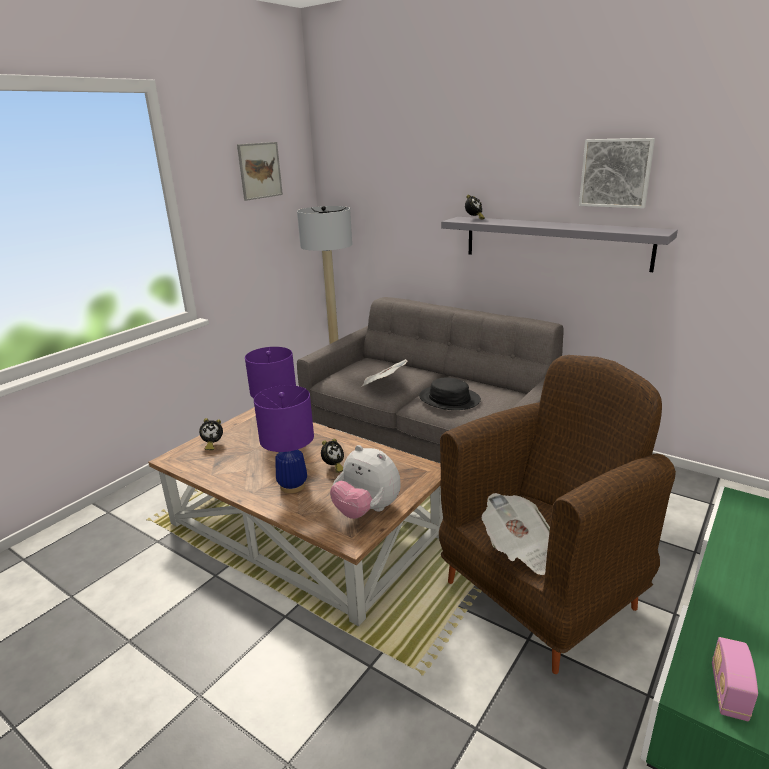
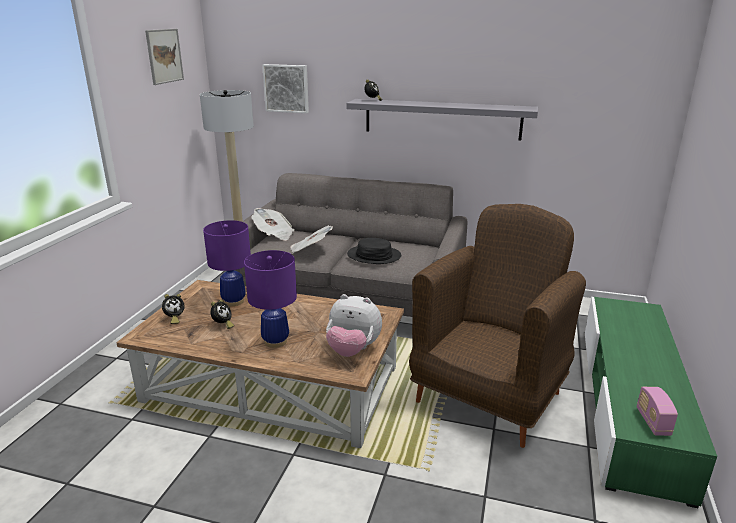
camera: 20 degrees left, 0 degrees up
(333, 467) = (303, 322): alarm clock -> alarm clock (222, 325)
(519, 549) = (484, 358): newspaper -> newspaper (274, 234)
(616, 173) = (490, 62): picture -> picture (286, 88)

